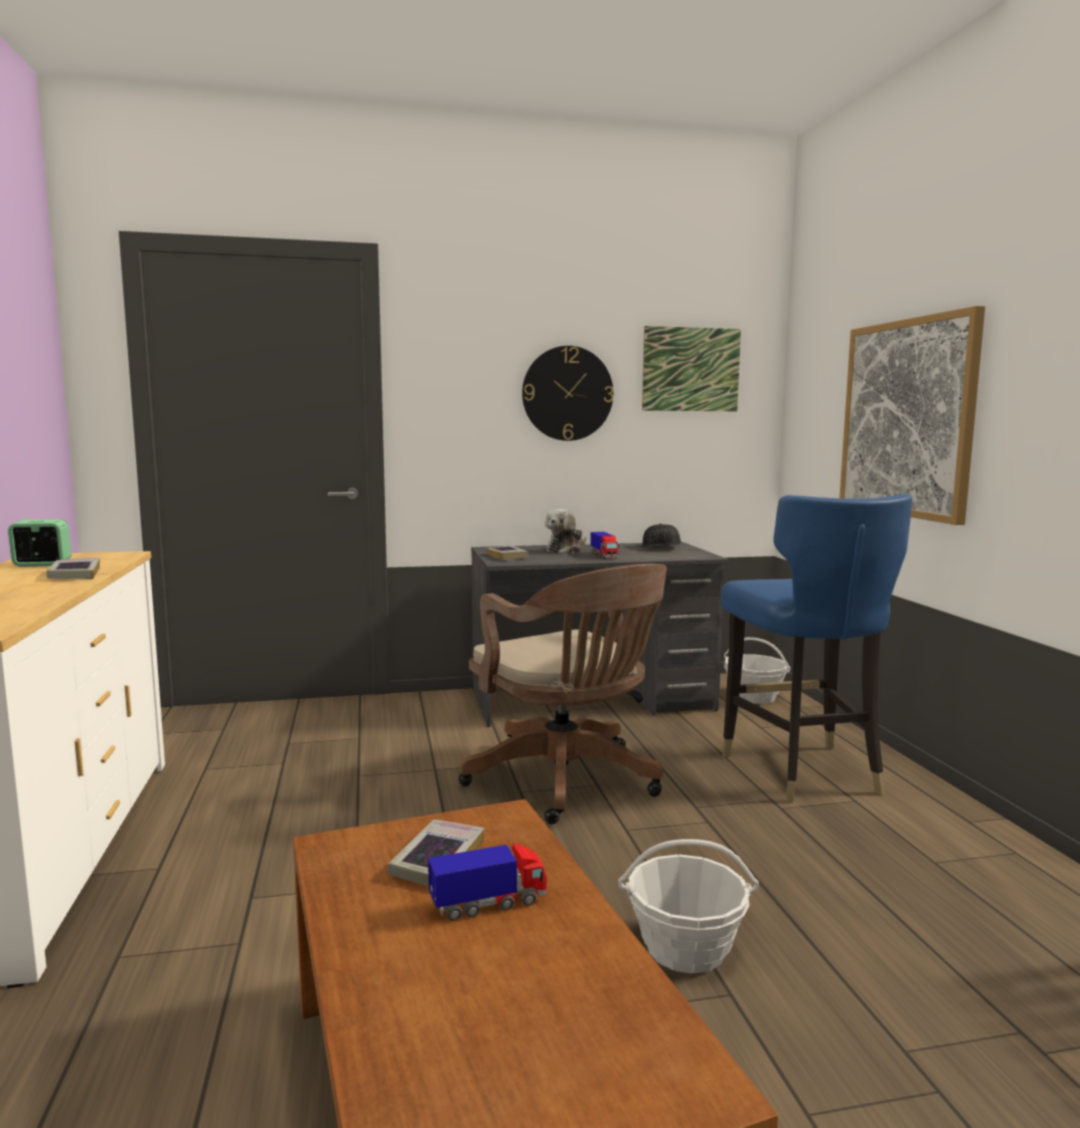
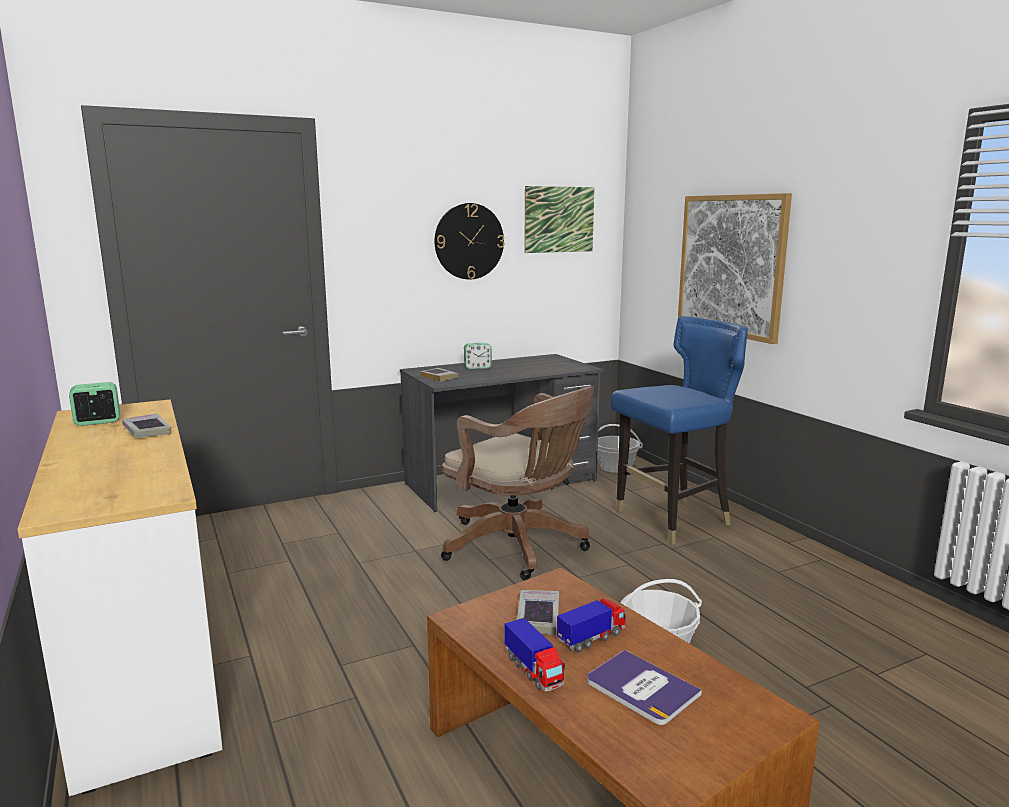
camera: 15 degrees left, 5 degrees up
(505, 994) = (641, 688): none -> book
(566, 549) = (477, 367): plush toy -> alarm clock
(604, 556) = (512, 372): toy truck -> toy truck (533, 671)
(661, 548) = (546, 361): black cap -> none
(801, 771) = (673, 520): blue chair -> blue chair turned 90 degrees counterclockwise

